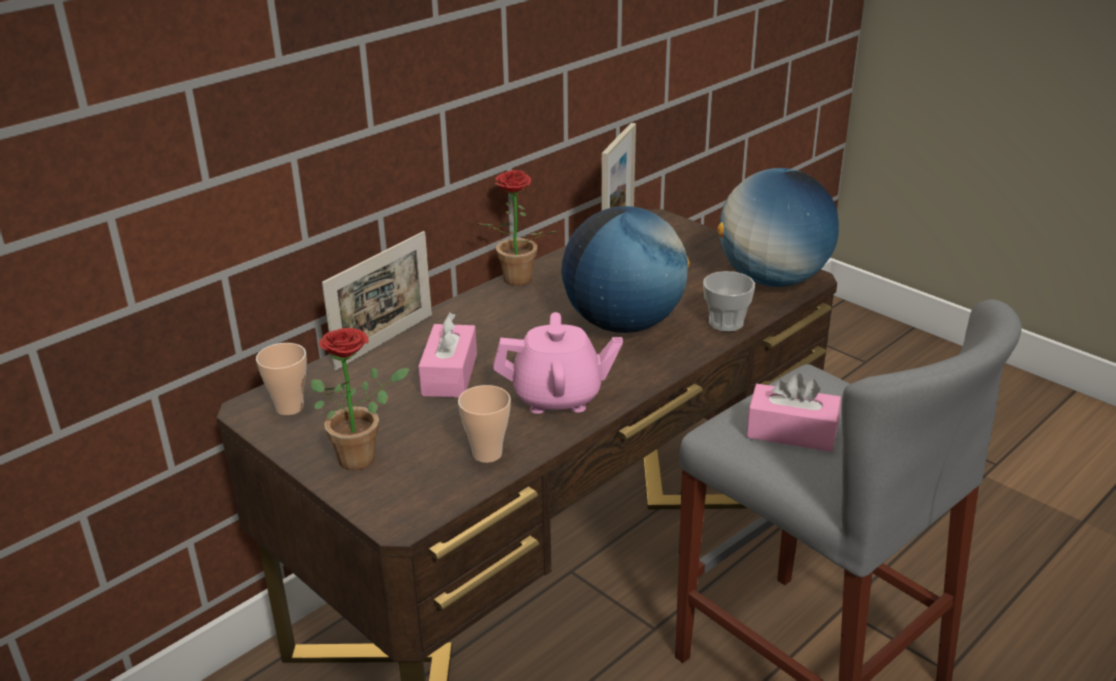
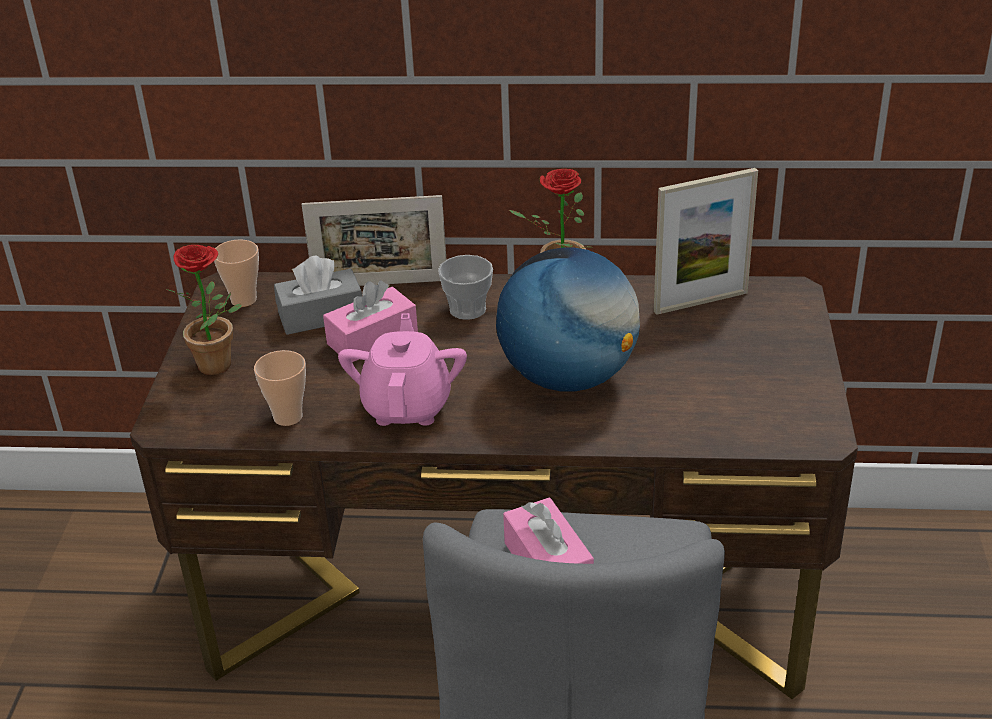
camera: 50 degrees right, 5 degrees up
(378, 383) = (321, 315): none -> grey tissue box
(558, 397) = (407, 406): pink teapot -> pink teapot turned 135 degrees counterclockwise
(726, 322) = (653, 430): cup -> cup (467, 309)
(773, 279) = (781, 417): globe -> none

